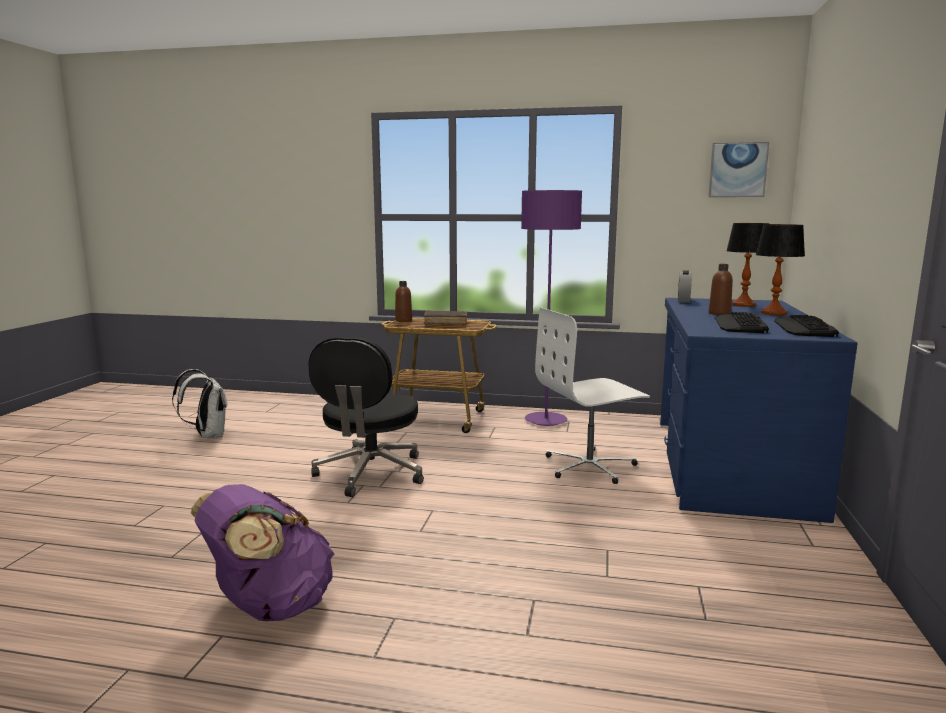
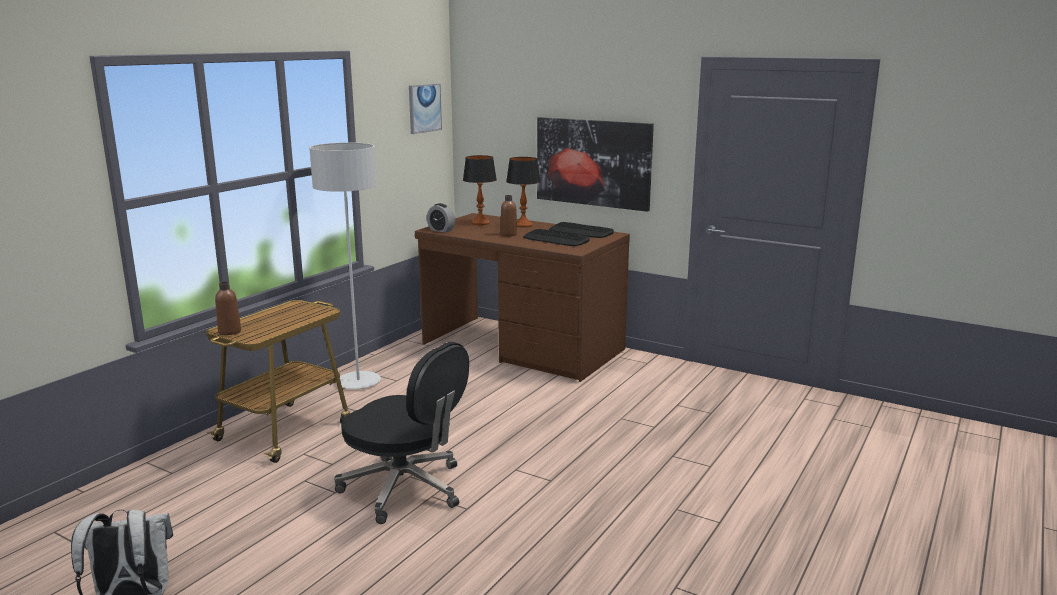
camera: 70 degrees left, 5 degrees up
(269, 607) = (642, 562): purple backpack -> none
(445, 322) = (275, 316): brown book -> none
(545, 421) = (358, 382): purple floor lamp -> grey floor lamp
(590, 466) = (482, 390): white office chair -> none
(729, 464) = (522, 347): blue desk -> brown desk
(855, 232) = (593, 162): none -> picture

